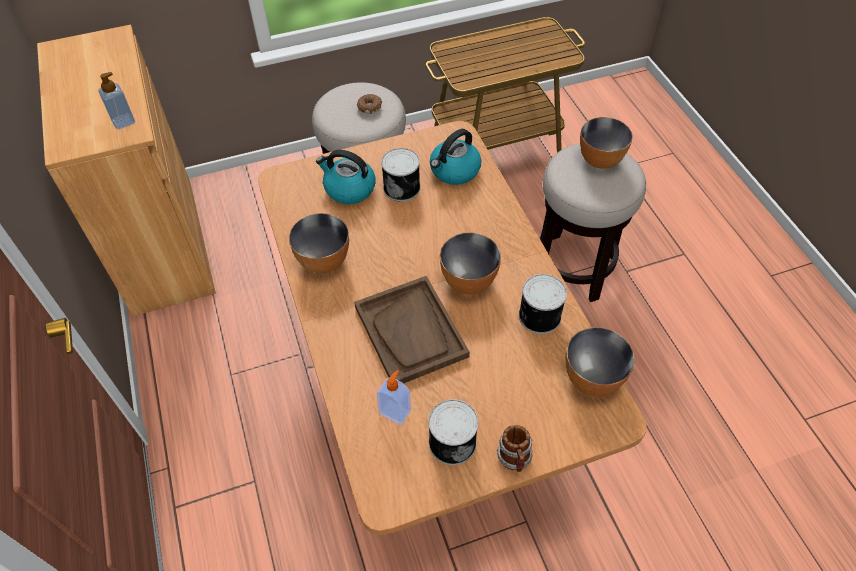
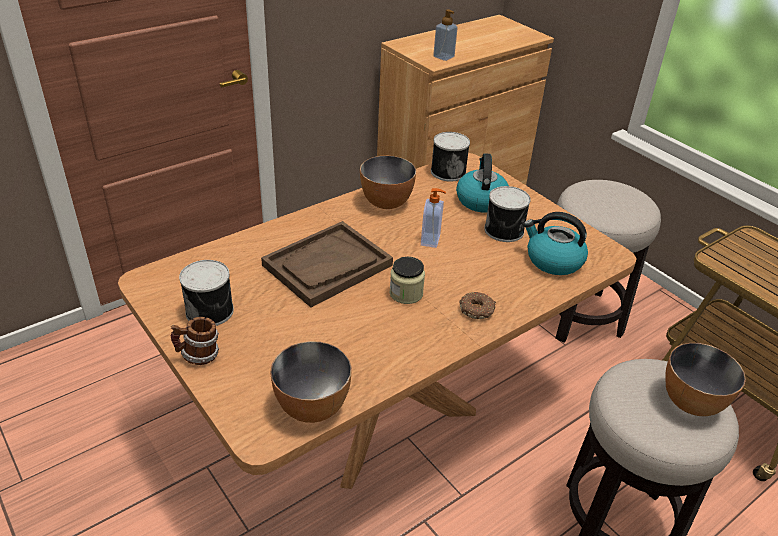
camera: 70 degrees right, 15 degrees down
(369, 106) = (617, 207): donut -> donut (477, 310)
(395, 411) = (236, 271): soap dispenser -> soap dispenser (431, 240)
(469, 281) = (406, 293): bowl -> jar
(538, 316) = (383, 351): can -> can (448, 171)

